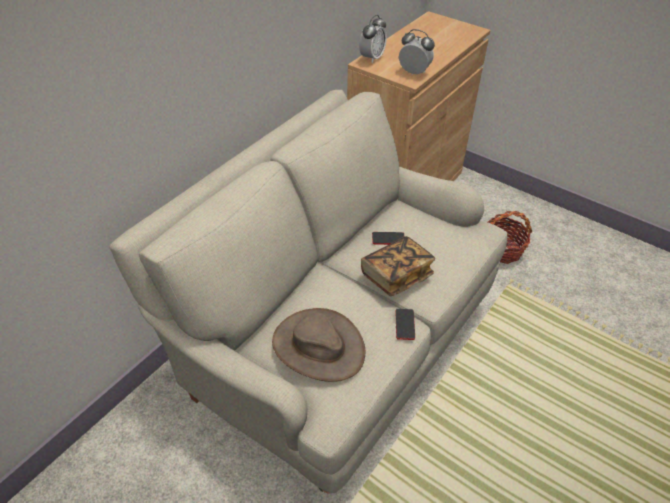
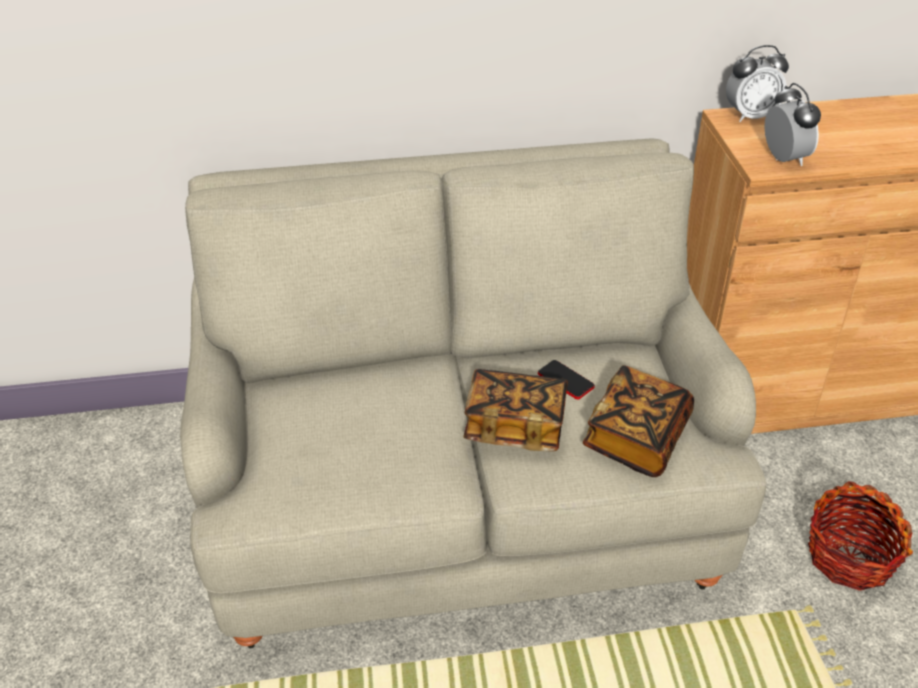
camera: 45 degrees right, 5 degrees down
(318, 347) = (317, 434): brown hat -> none
(405, 324) = (447, 484): phone -> none
(448, 245) = (636, 438): none -> book

